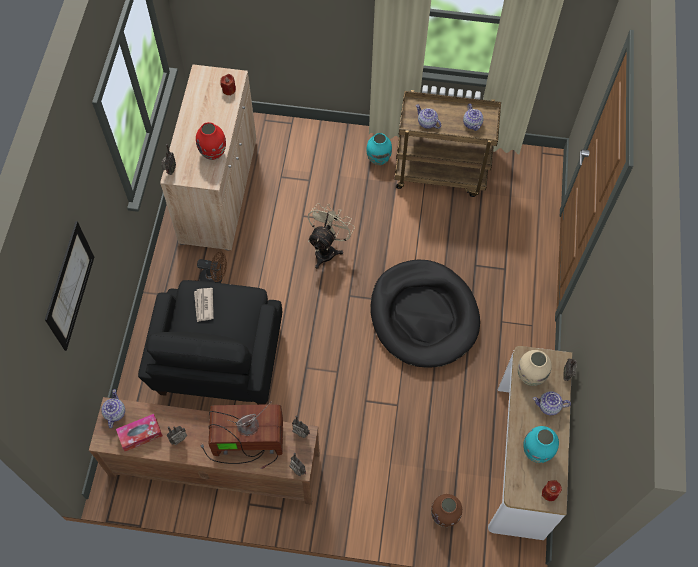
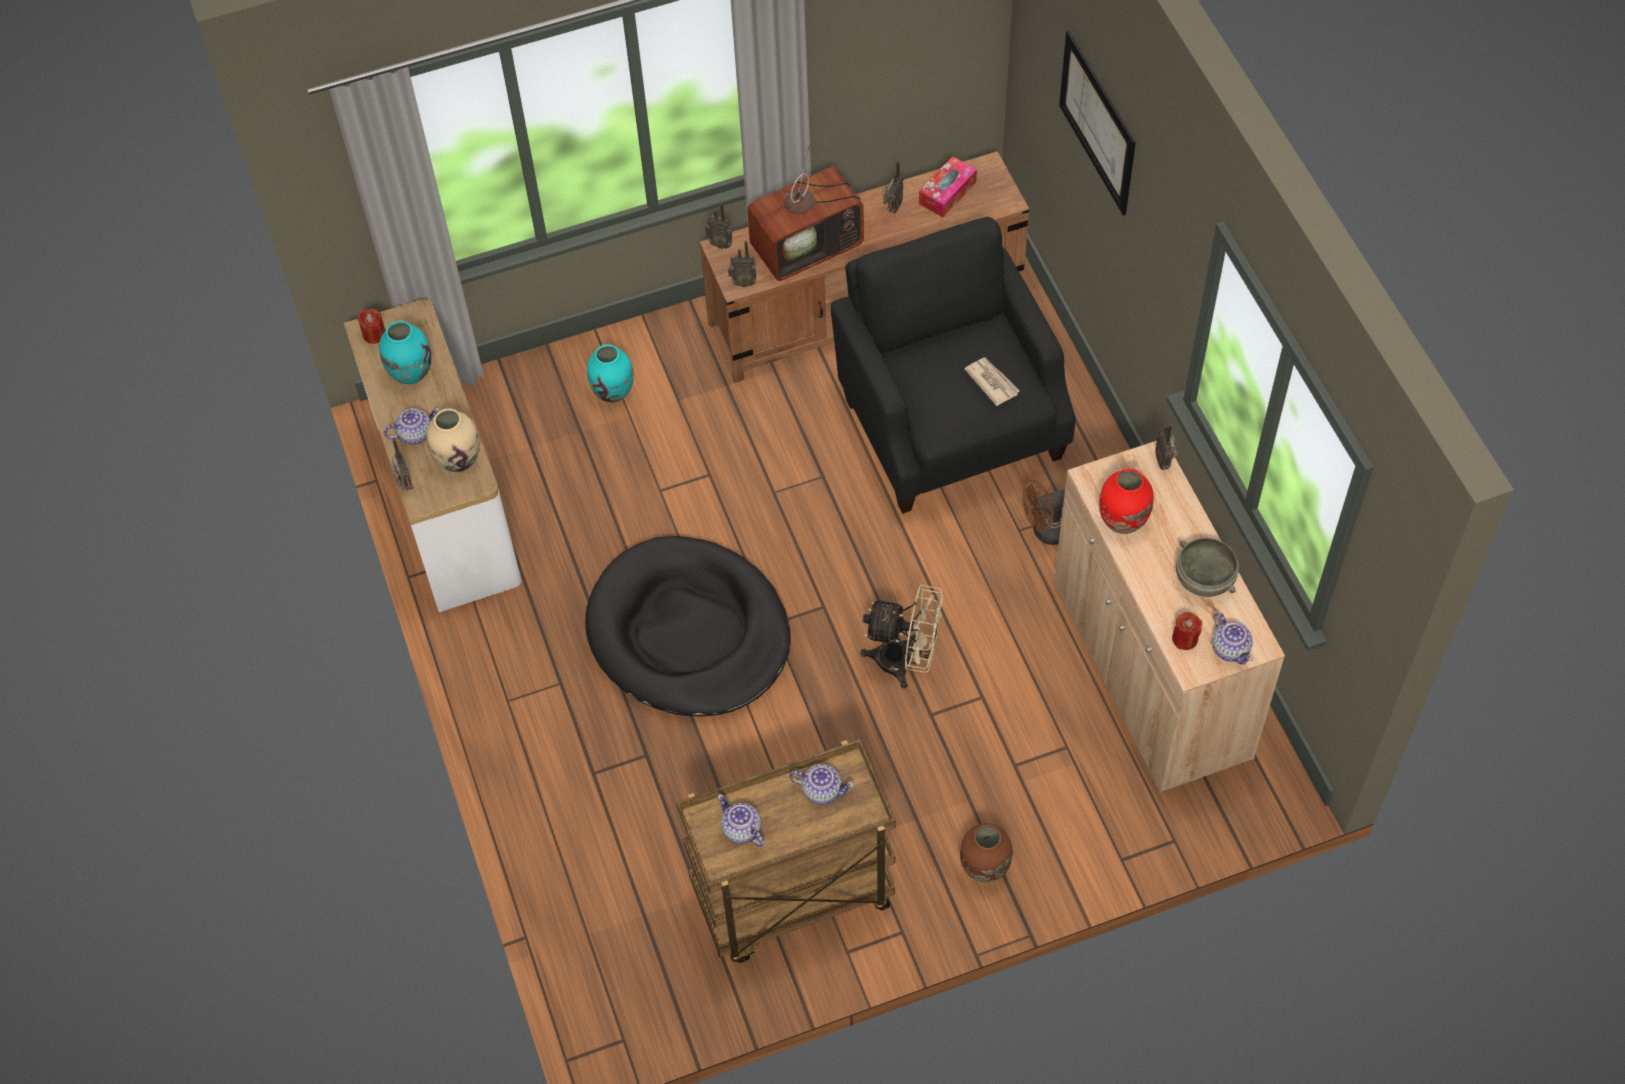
camera: 155 degrees right, 5 degrees down
(114, 413) = (999, 199): teapot -> teapot (1230, 648)
(199, 110) = (1203, 580): none -> grey bowl
(327, 249) = (905, 662): beige fan -> beige fan turned 75 degrees counterclockwise
(378, 159) = (920, 867): turquoise vase -> turquoise vase (613, 392)
(445, 515) = (523, 391): brown vase -> brown vase (984, 868)

